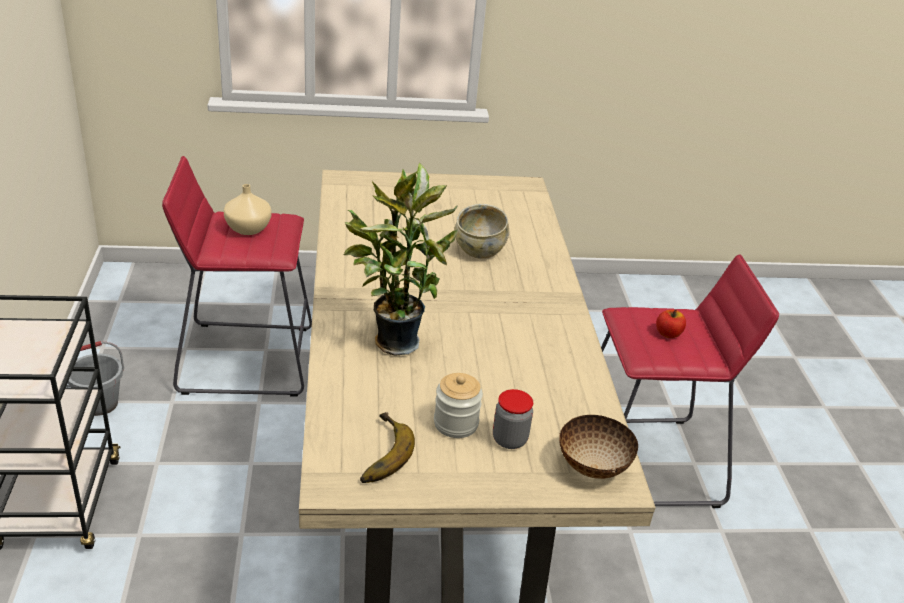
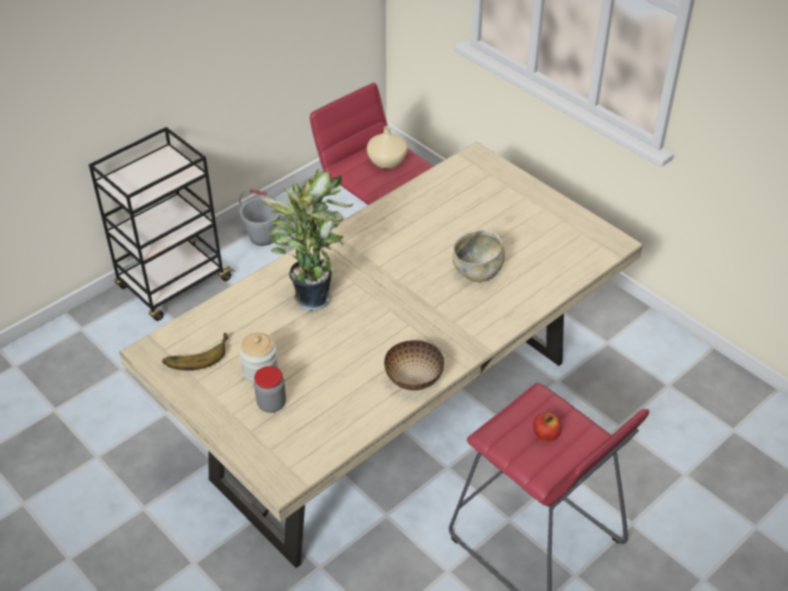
camera: 55 degrees right, 10 degrees up
(591, 466) = (287, 457): bowl -> bowl (413, 379)

